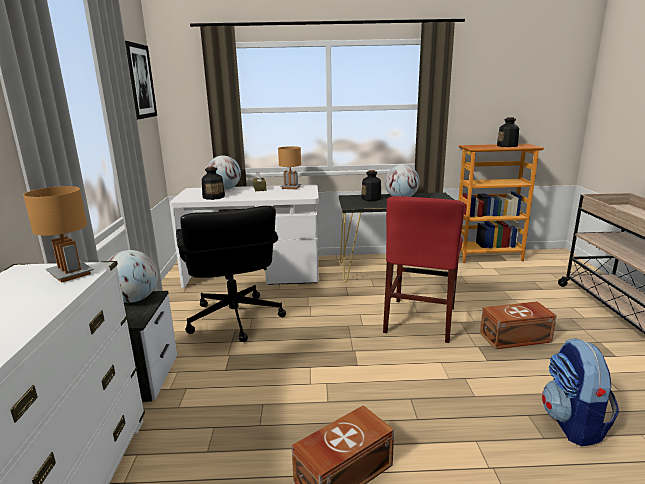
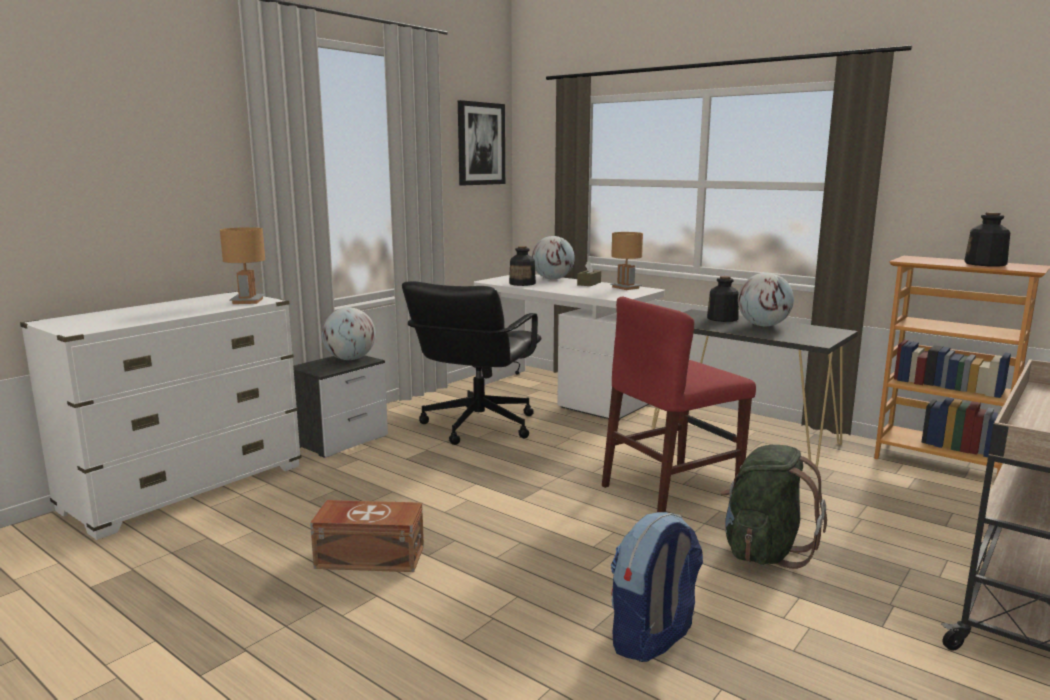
camera: 40 degrees right, 5 degrees down
(516, 338) = (764, 551): brown storage box -> green backpack

